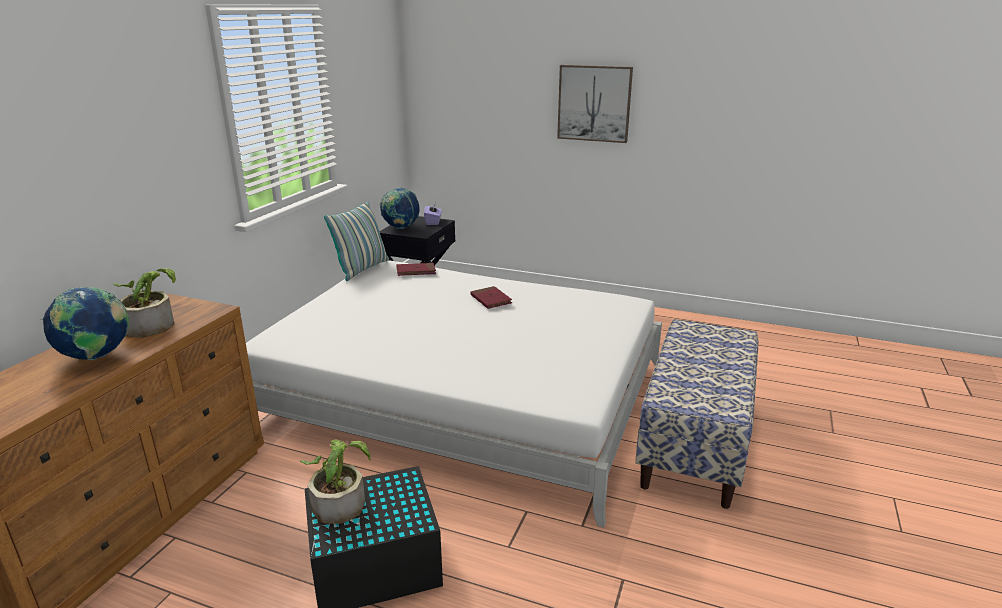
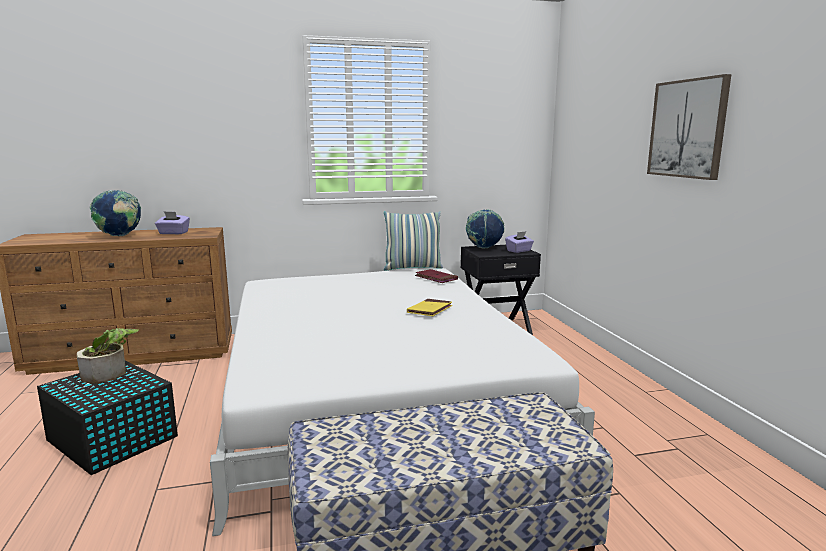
camera: 55 degrees right, 10 degrees down
(152, 323) = (173, 233): potted plant -> purple tissue box
(491, 300) = (429, 310): red book -> yellow book

